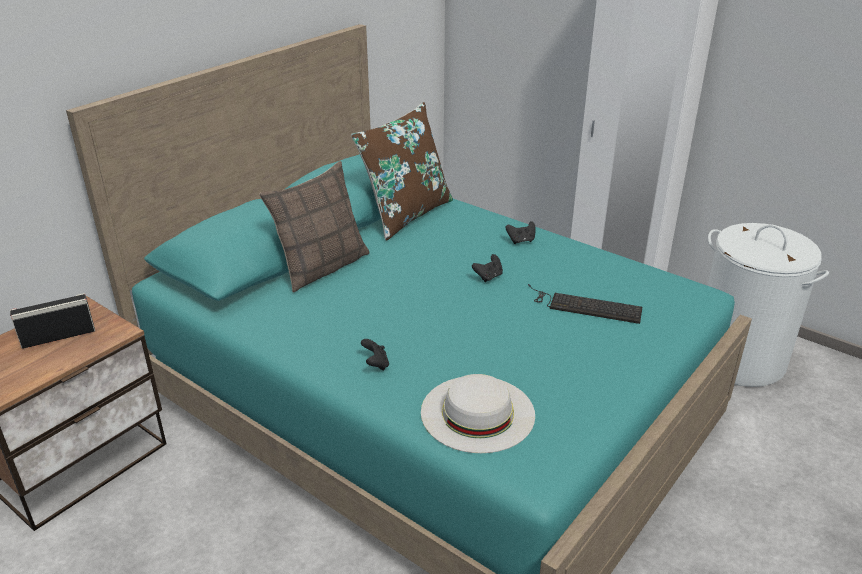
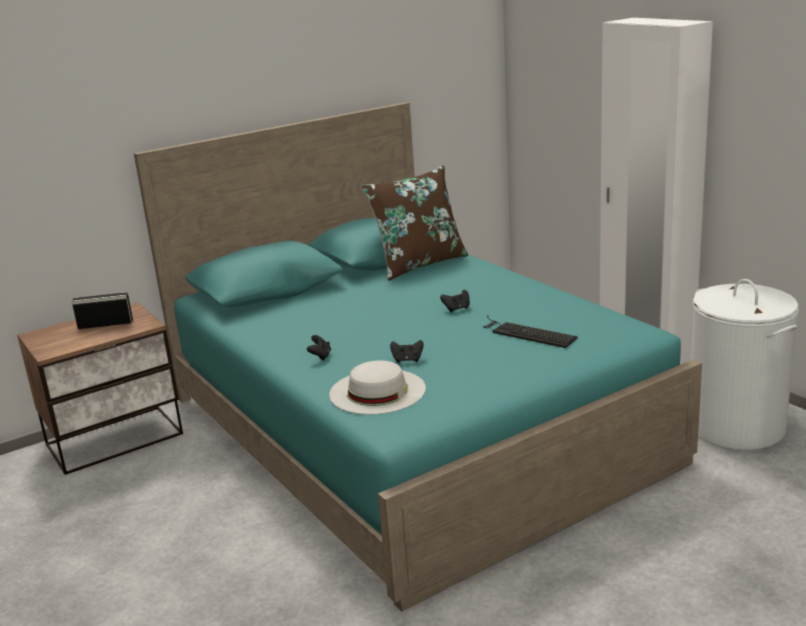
camera: 20 degrees right, 10 degrees down
(322, 267) = (323, 295): pillow -> none
(521, 241) = (506, 286): black game controller -> black game controller (407, 360)

